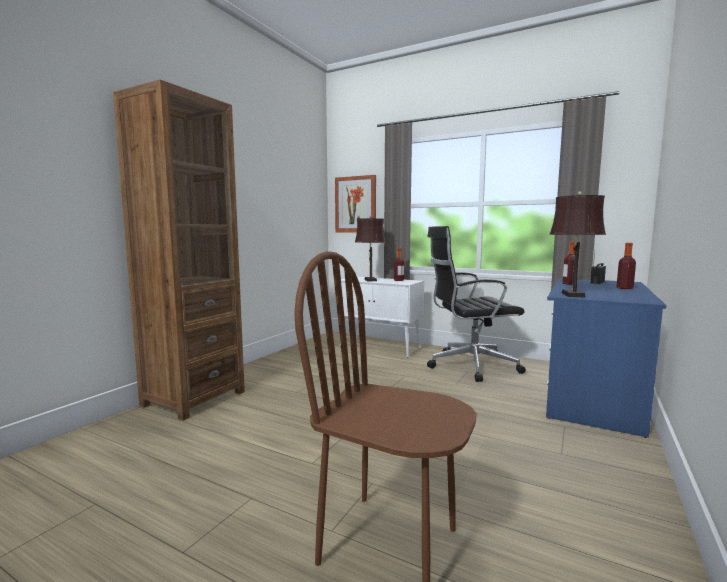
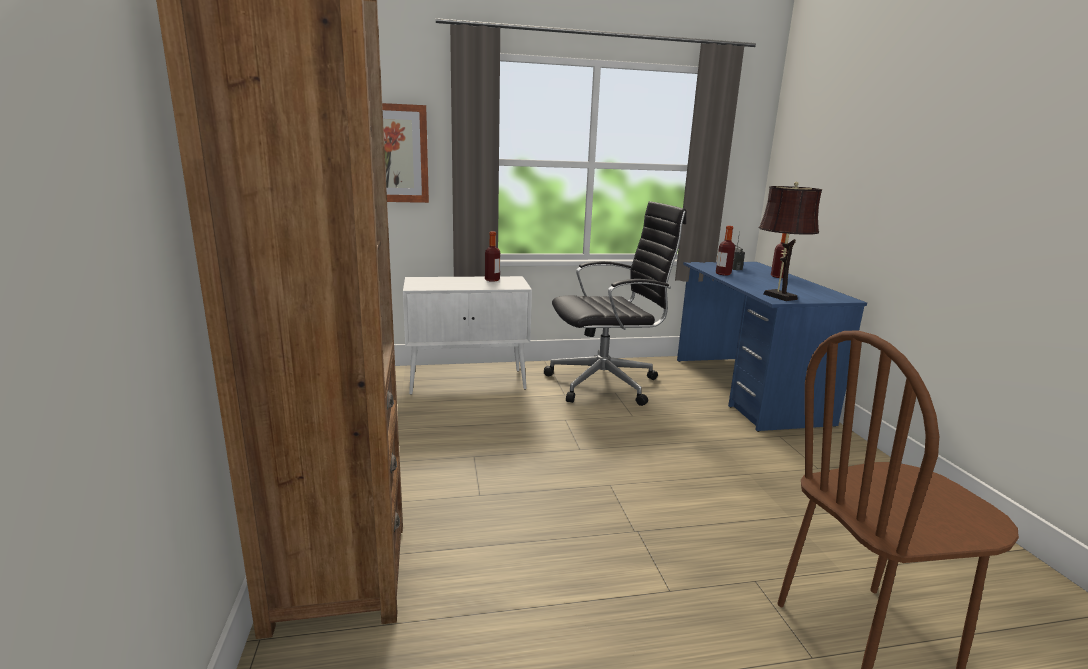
camera: 40 degrees left, 10 degrees up
(370, 280) = (452, 284): brown table lamp -> none
(470, 365) = (606, 383): black office chair -> black office chair turned 150 degrees counterclockwise

